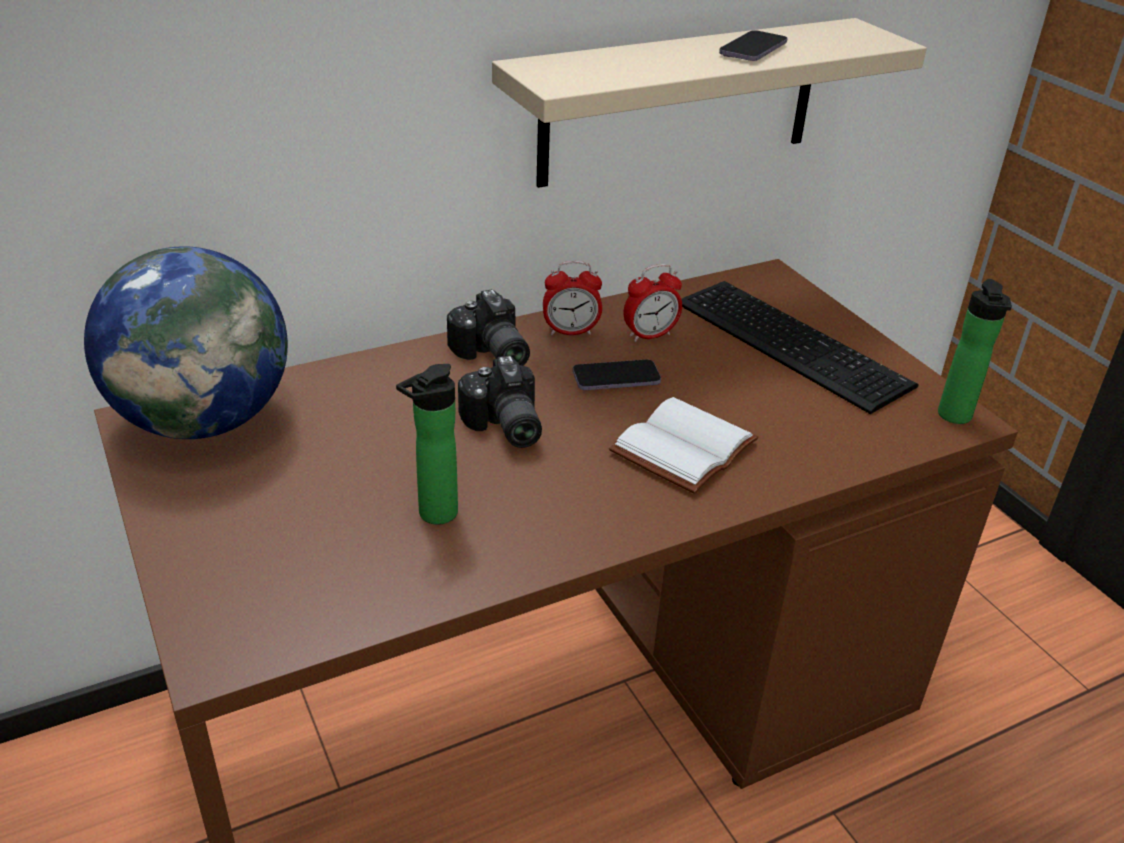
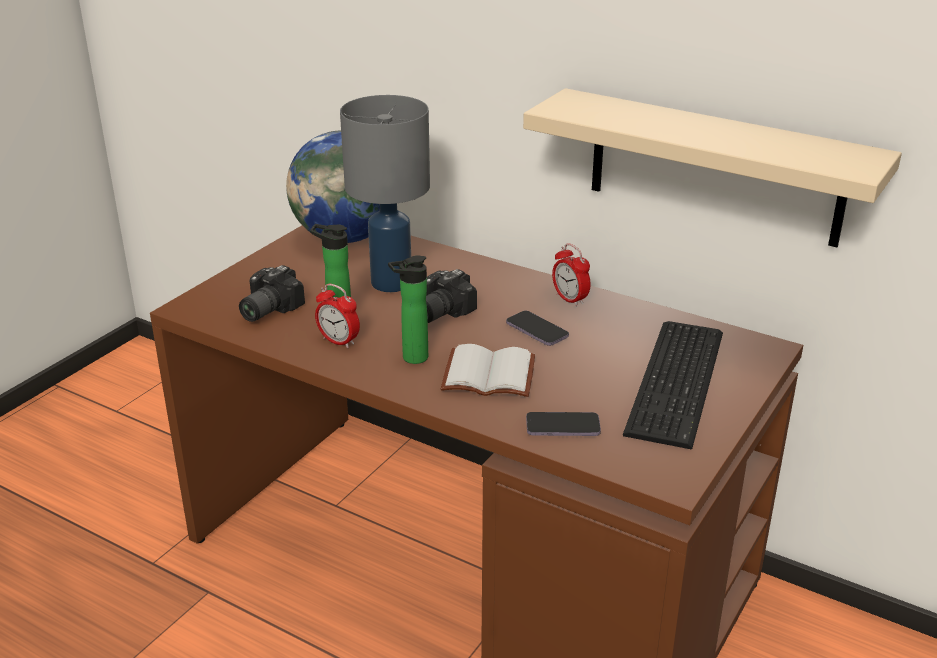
camera: 60 degrees right, 5 degrees down
(382, 432) = (390, 282): none -> grey table lamp
(490, 354) = (507, 284): camera -> camera (266, 309)
(650, 335) = (606, 326): alarm clock -> alarm clock (339, 341)
(753, 49) = (733, 137): phone -> phone (562, 427)
(955, 418) = (669, 475): bottle -> bottle (411, 358)

